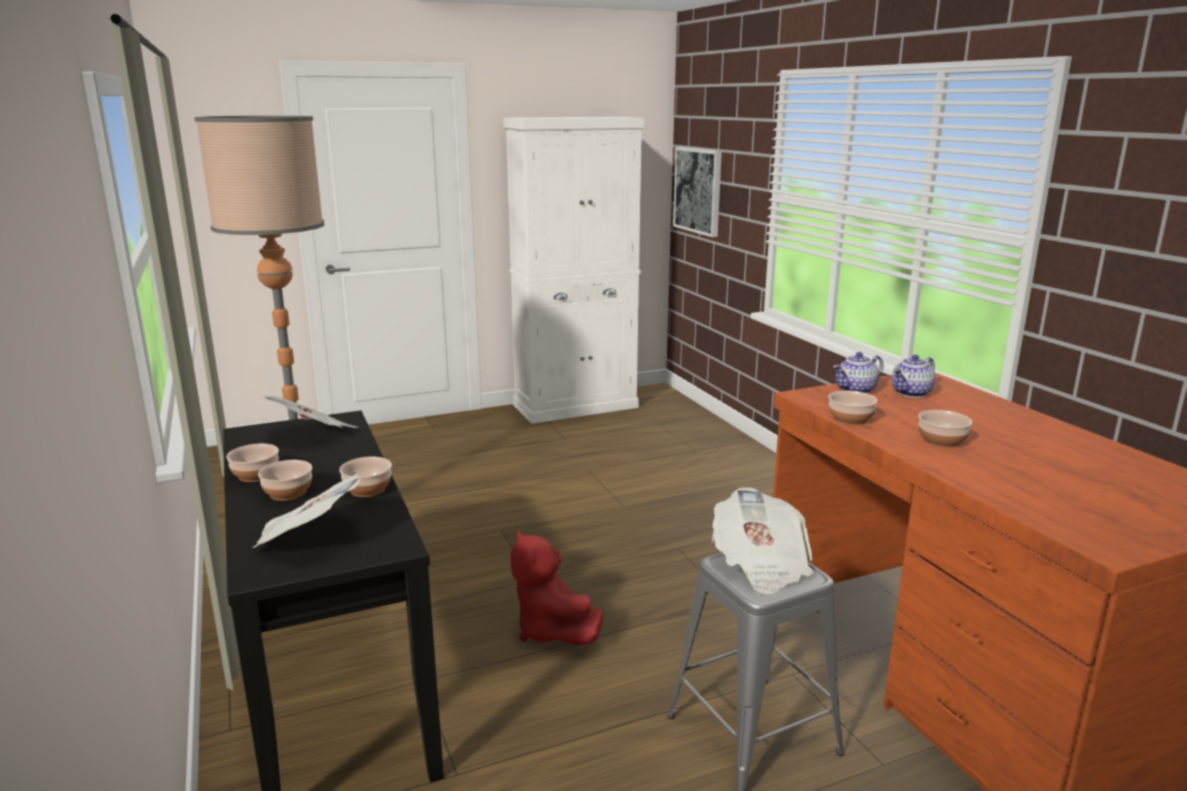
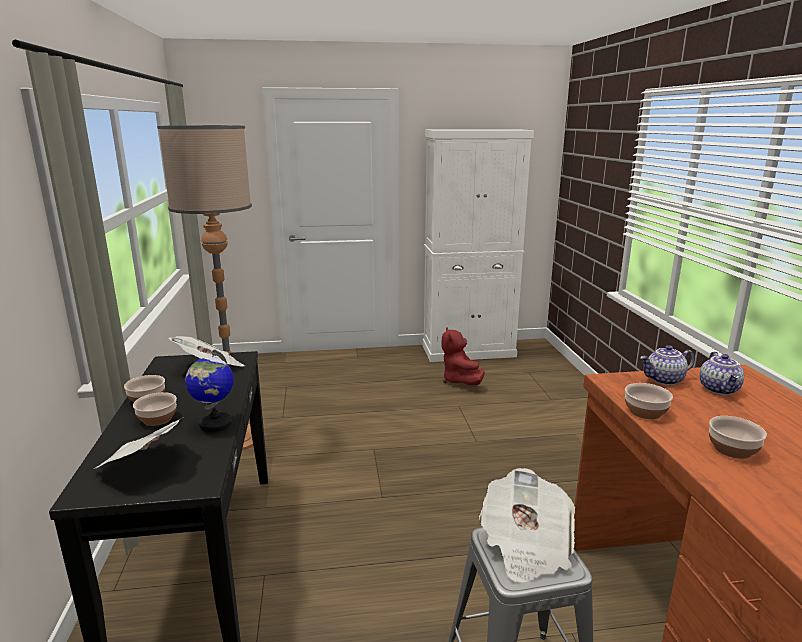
camera: 15 degrees right, 0 degrees up
(368, 489) = (215, 424): bowl -> globe
(552, 631) = (379, 547): red plush toy -> red plush toy (460, 381)
(698, 190) = (577, 189): picture -> none
(911, 393) = (719, 389): teapot -> teapot turned 60 degrees counterclockwise

